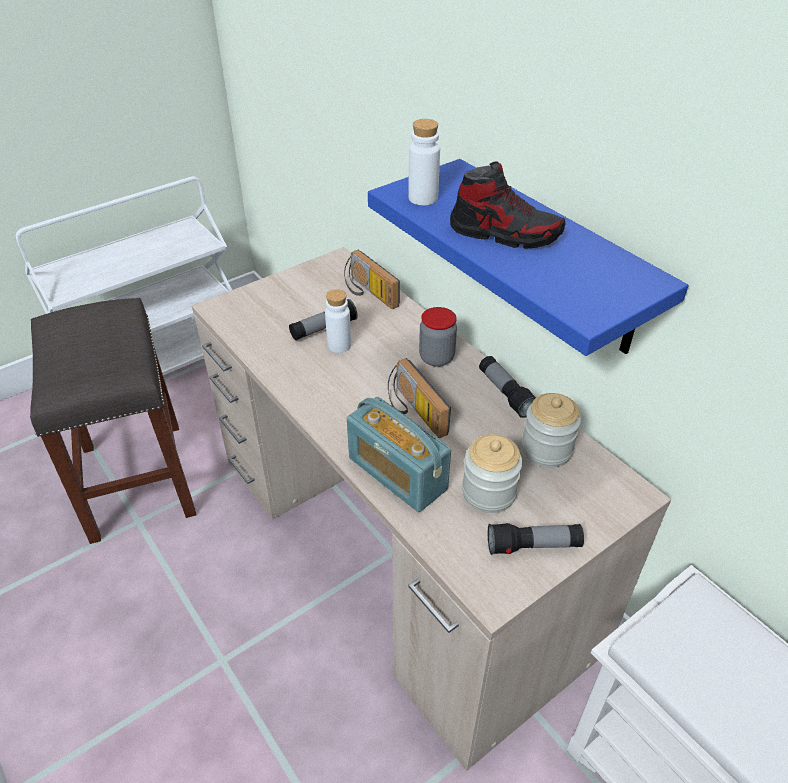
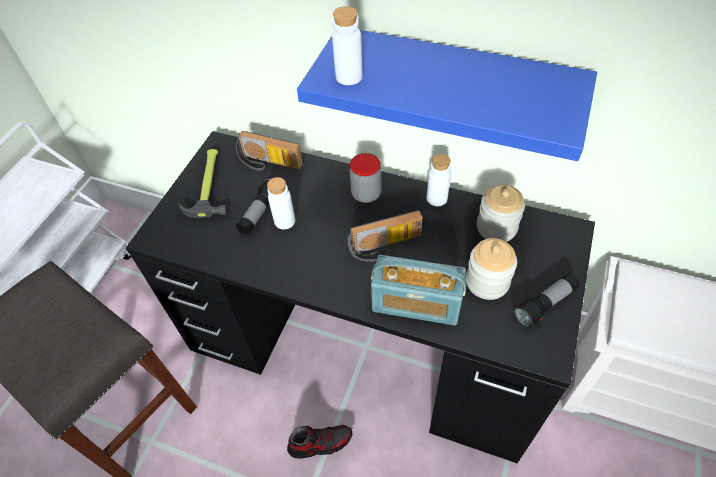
camera: 30 degrees left, 10 degrees up
(301, 287) = (208, 184): none -> hammer
(396, 548) = (366, 342): beige desk -> black desk
(413, 411) = (386, 247): radio -> radio turned 45 degrees counterclockwise
(504, 234) = (441, 83): shoe -> shoe (320, 443)
(505, 393) = (436, 198): flashlight -> white bottle

